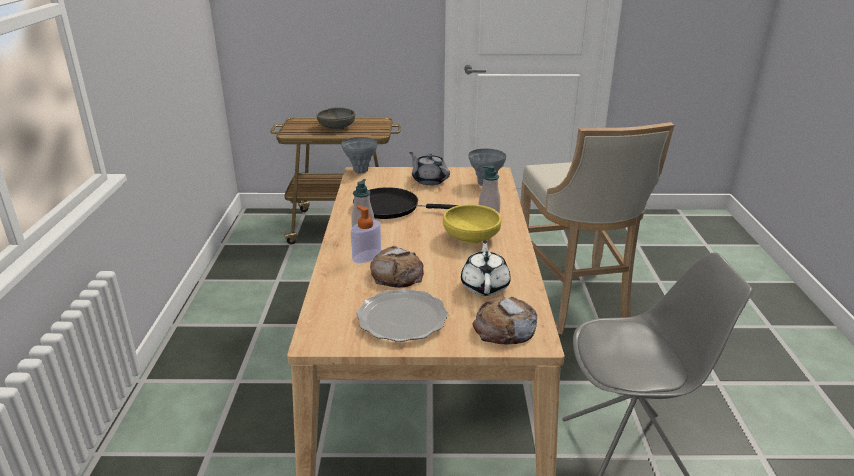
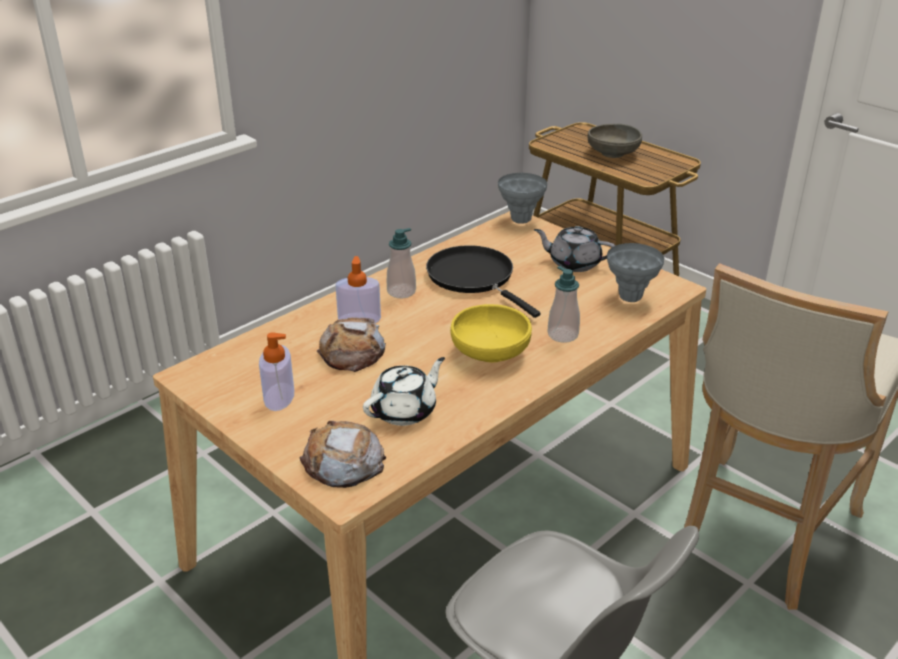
camera: 45 degrees right, 5 degrees up
(401, 318) = (279, 397): plate -> soap dispenser
(429, 180) = (573, 263): grey teapot -> grey teapot turned 75 degrees counterclockwise

